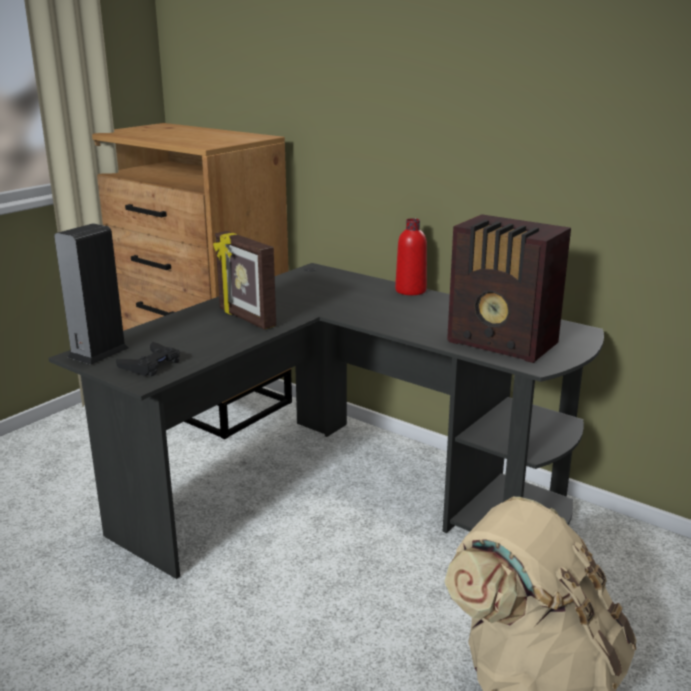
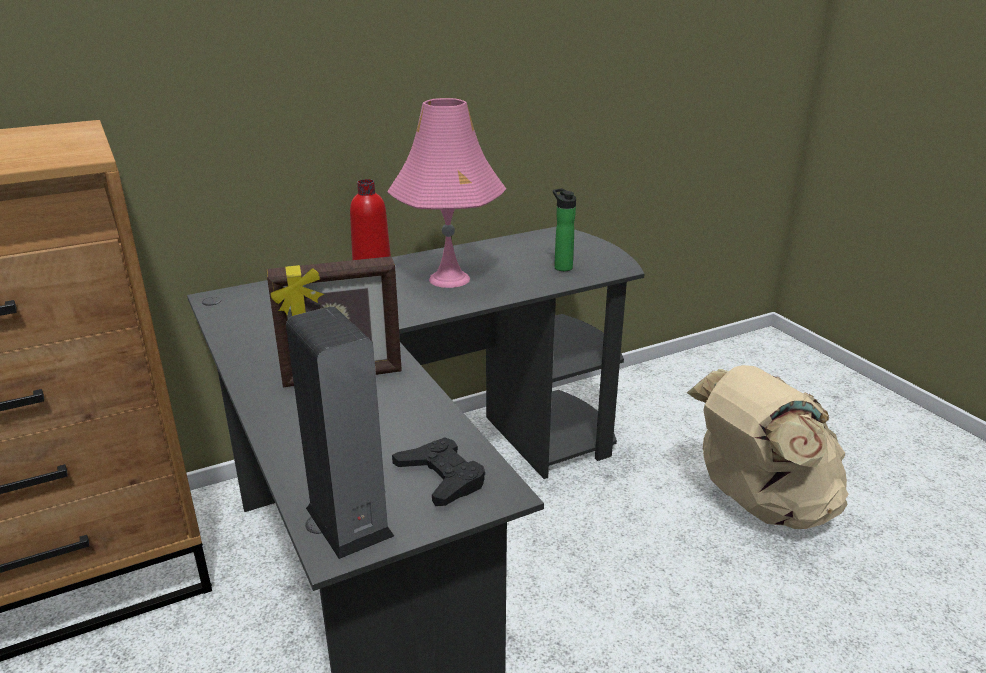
camera: 65 degrees left, 5 degrees up
(423, 314) = (449, 279): none -> pink table lamp
(503, 344) = (561, 267): radio -> bottle

